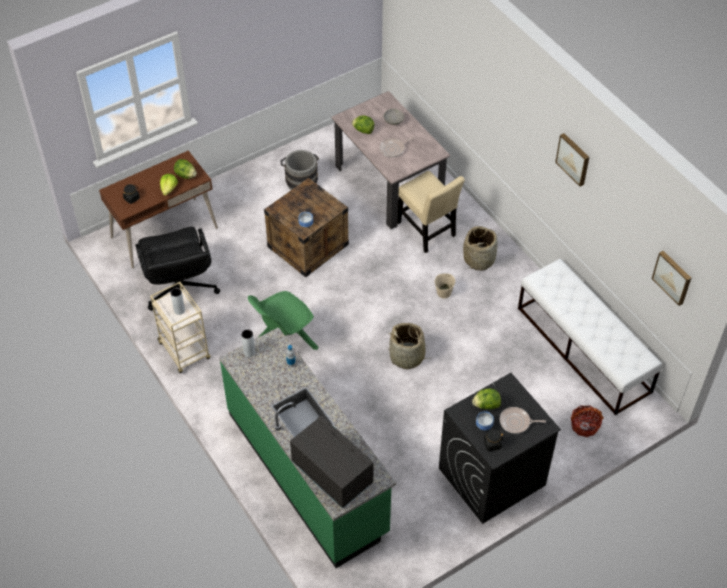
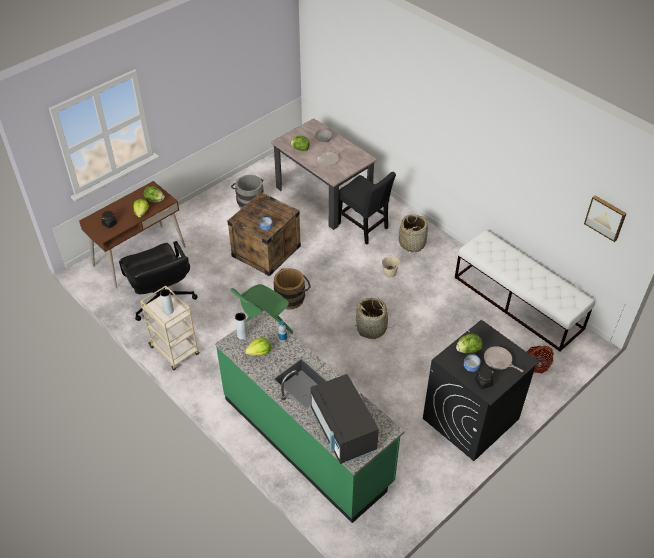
camera: 10 degrees left, 5 degrees down
(263, 374) = (259, 352): none -> lettuce
(326, 306) = (292, 297): none -> brown bucket
(332, 473) = (343, 431): black microwave -> black microwave turned 150 degrees counterclockwise
(427, 231) = (364, 227): beige chair -> black chair
(516, 422) = (499, 361): frying pan -> frying pan turned 45 degrees clockwise
(574, 158) = (497, 133): picture -> none

